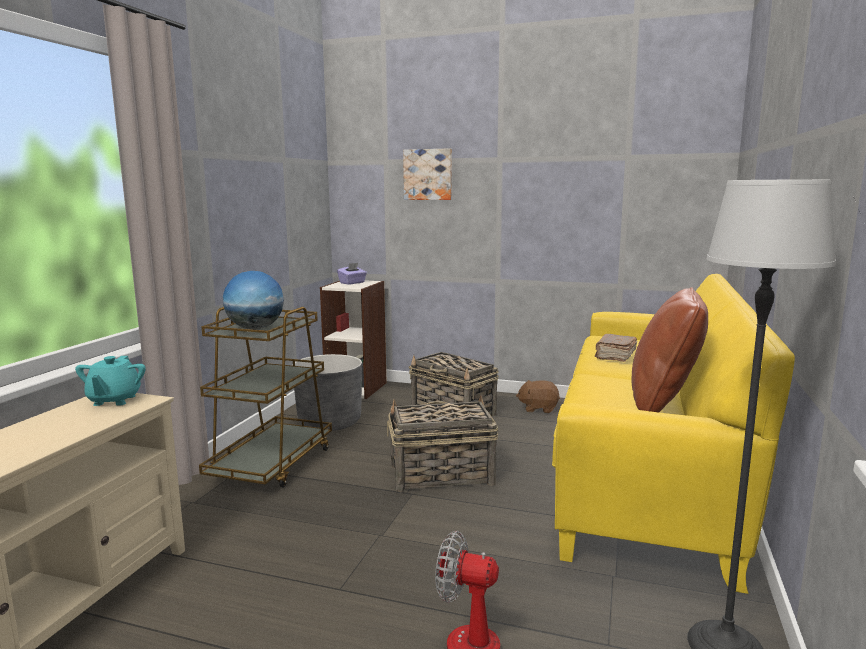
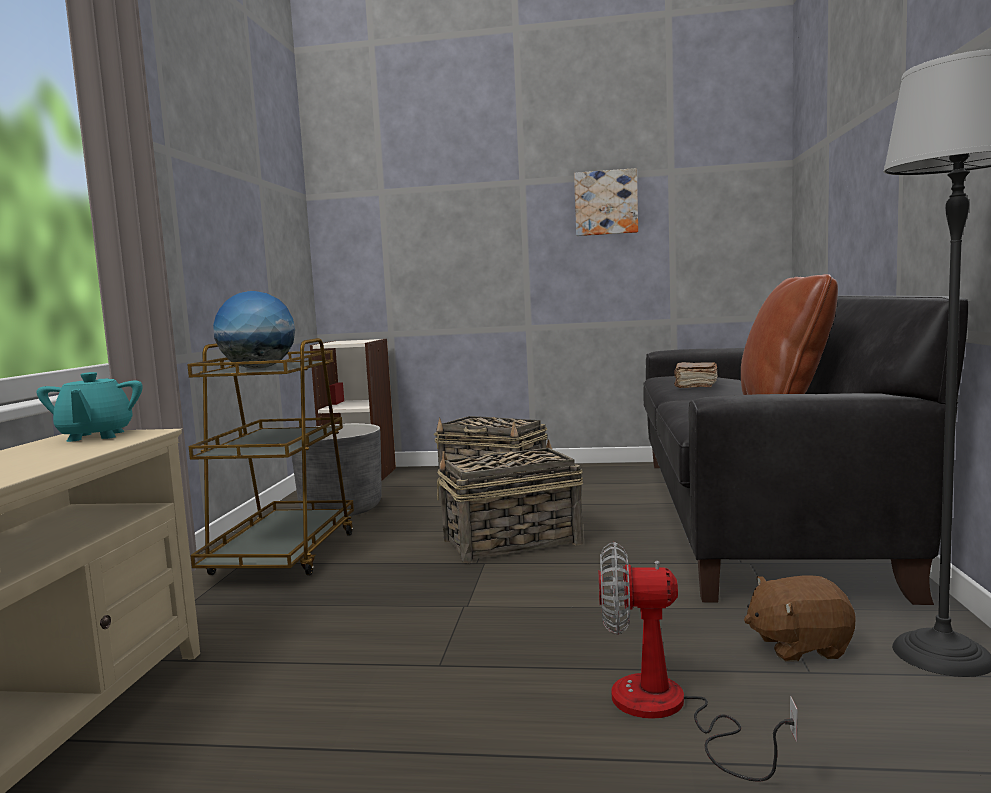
camera: 10 degrees left, 5 degrees down
(352, 283) = (348, 341): purple tissue box -> none
(428, 174) = (436, 204): picture -> picture (606, 203)
(538, 408) = (594, 474): brown plush toy -> brown plush toy (798, 646)
(646, 471) = (751, 514): yellow sofa -> black sofa

